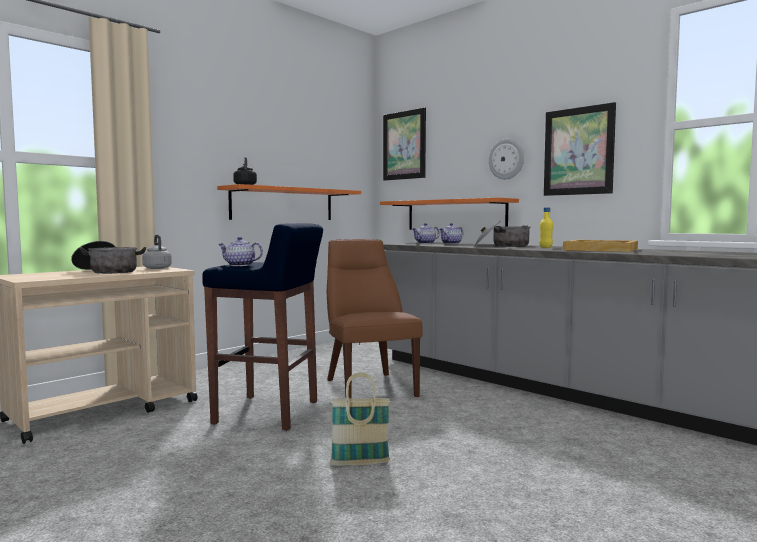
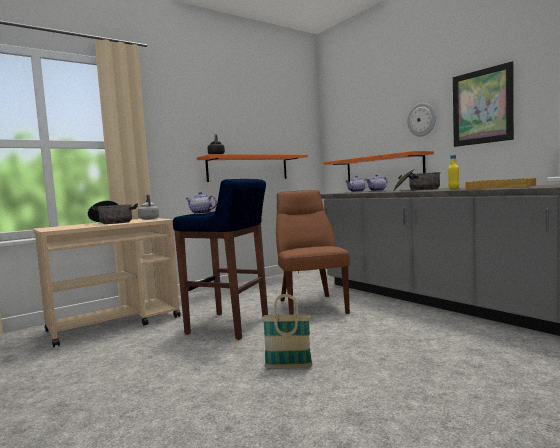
camera: 10 degrees right, 0 degrees up
(404, 145) = (341, 117): picture -> none

